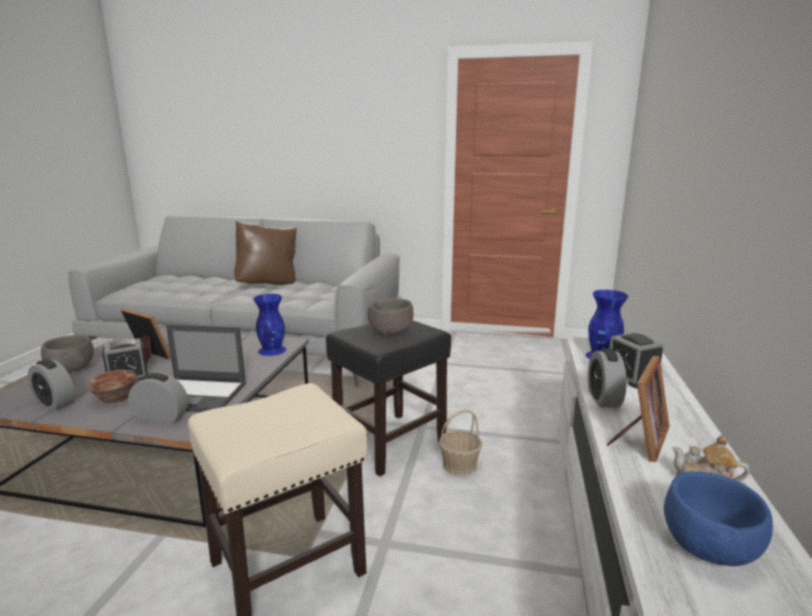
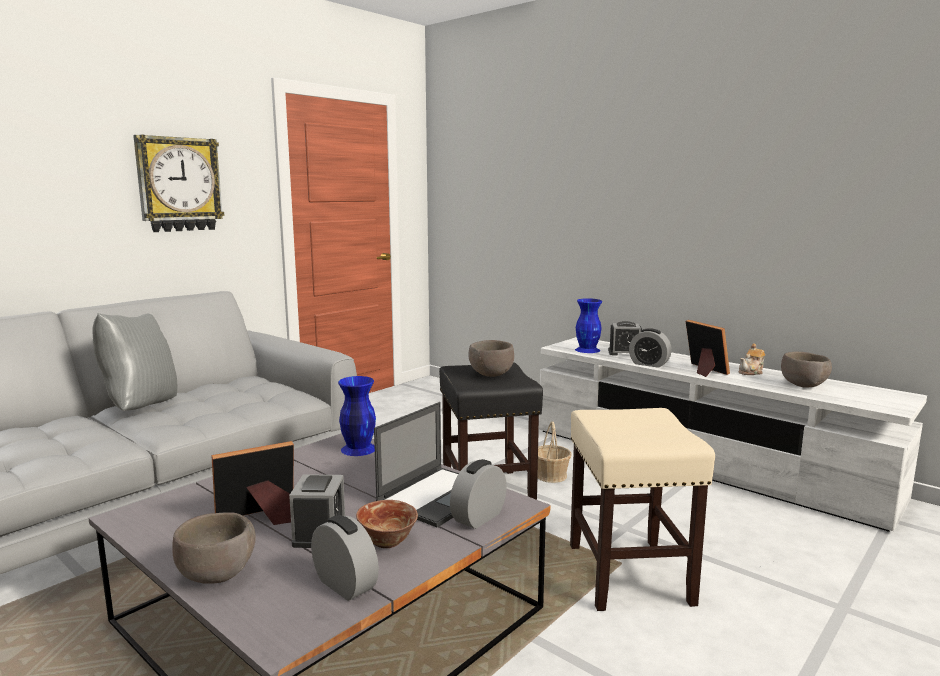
camera: 60 degrees left, 5 degrees down
(55, 403) = (345, 585): alarm clock -> alarm clock turned 105 degrees counterclockwise
(268, 284) = (140, 407): brown pillow -> grey pillow
(363, 141) = (179, 184): none -> wall clock
(707, 549) = (803, 386): blue bowl -> brown bowl

